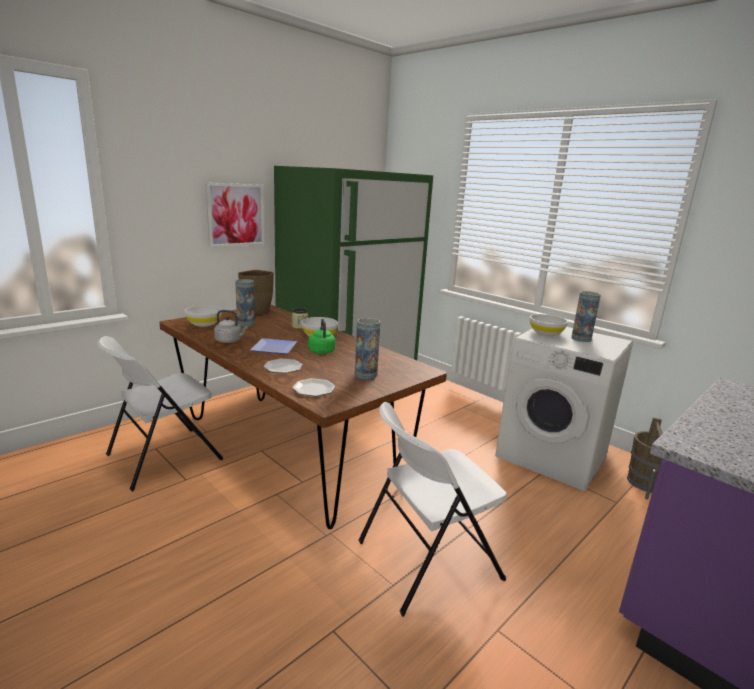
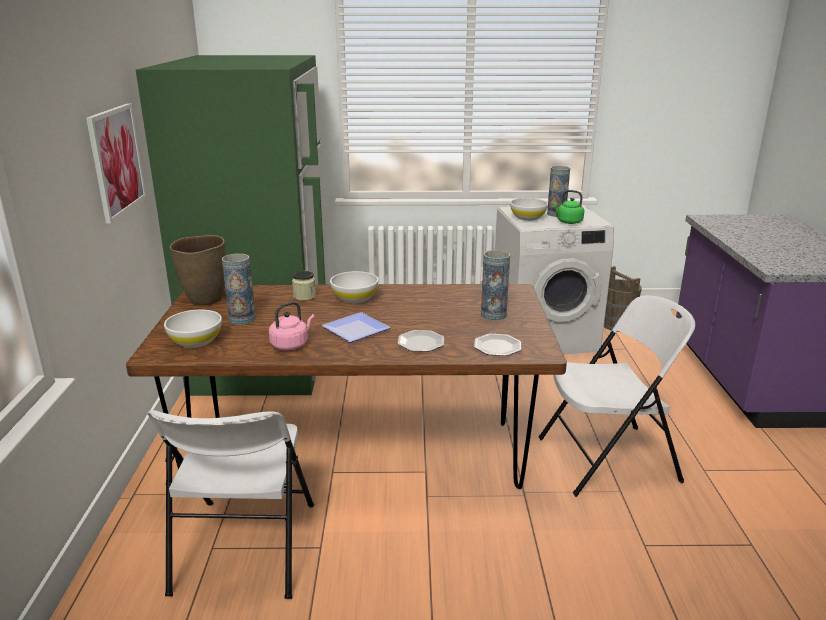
camera: 45 degrees left, 5 degrees up
(230, 341) = (291, 344): grey kettle -> pink kettle
(321, 351) = (400, 311): green kettle -> green kettle (568, 221)
(428, 559) = (607, 459): white chair -> white chair turned 120 degrees counterclockwise

